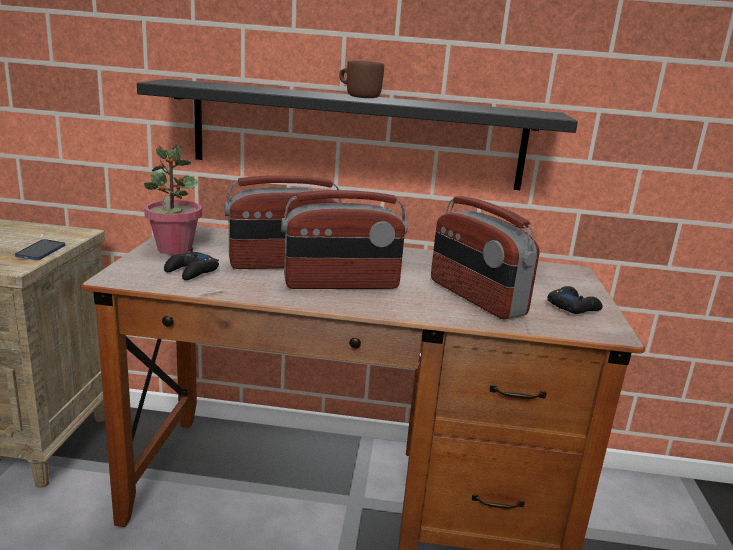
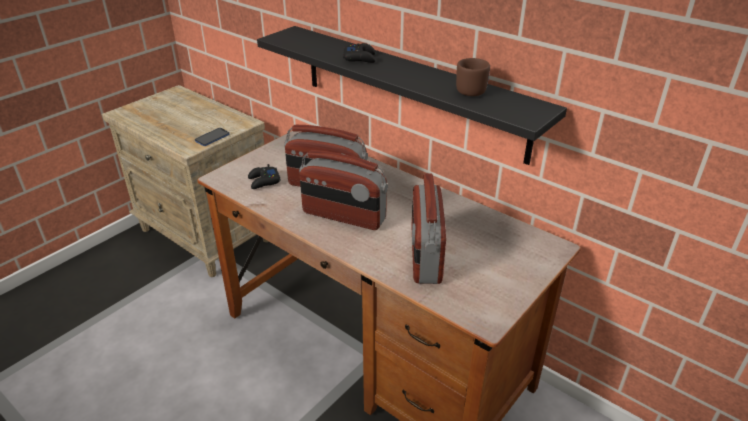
camera: 35 degrees right, 15 degrees up
(174, 249) = (274, 156): potted plant -> none
(359, 96) = (398, 67): brown mug -> brown mug (468, 90)
(573, 307) = (492, 287): black game controller -> black game controller (360, 58)

